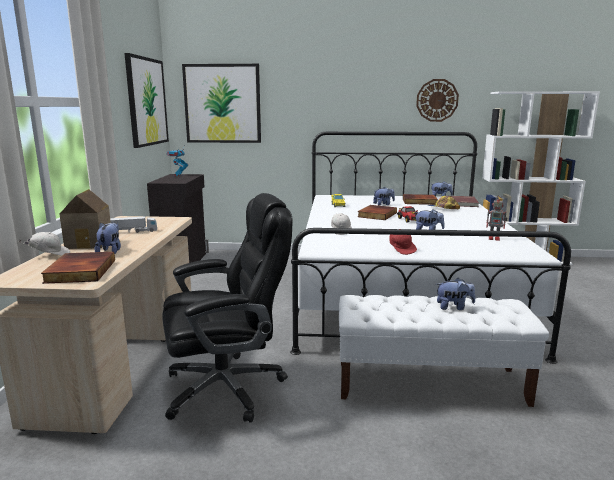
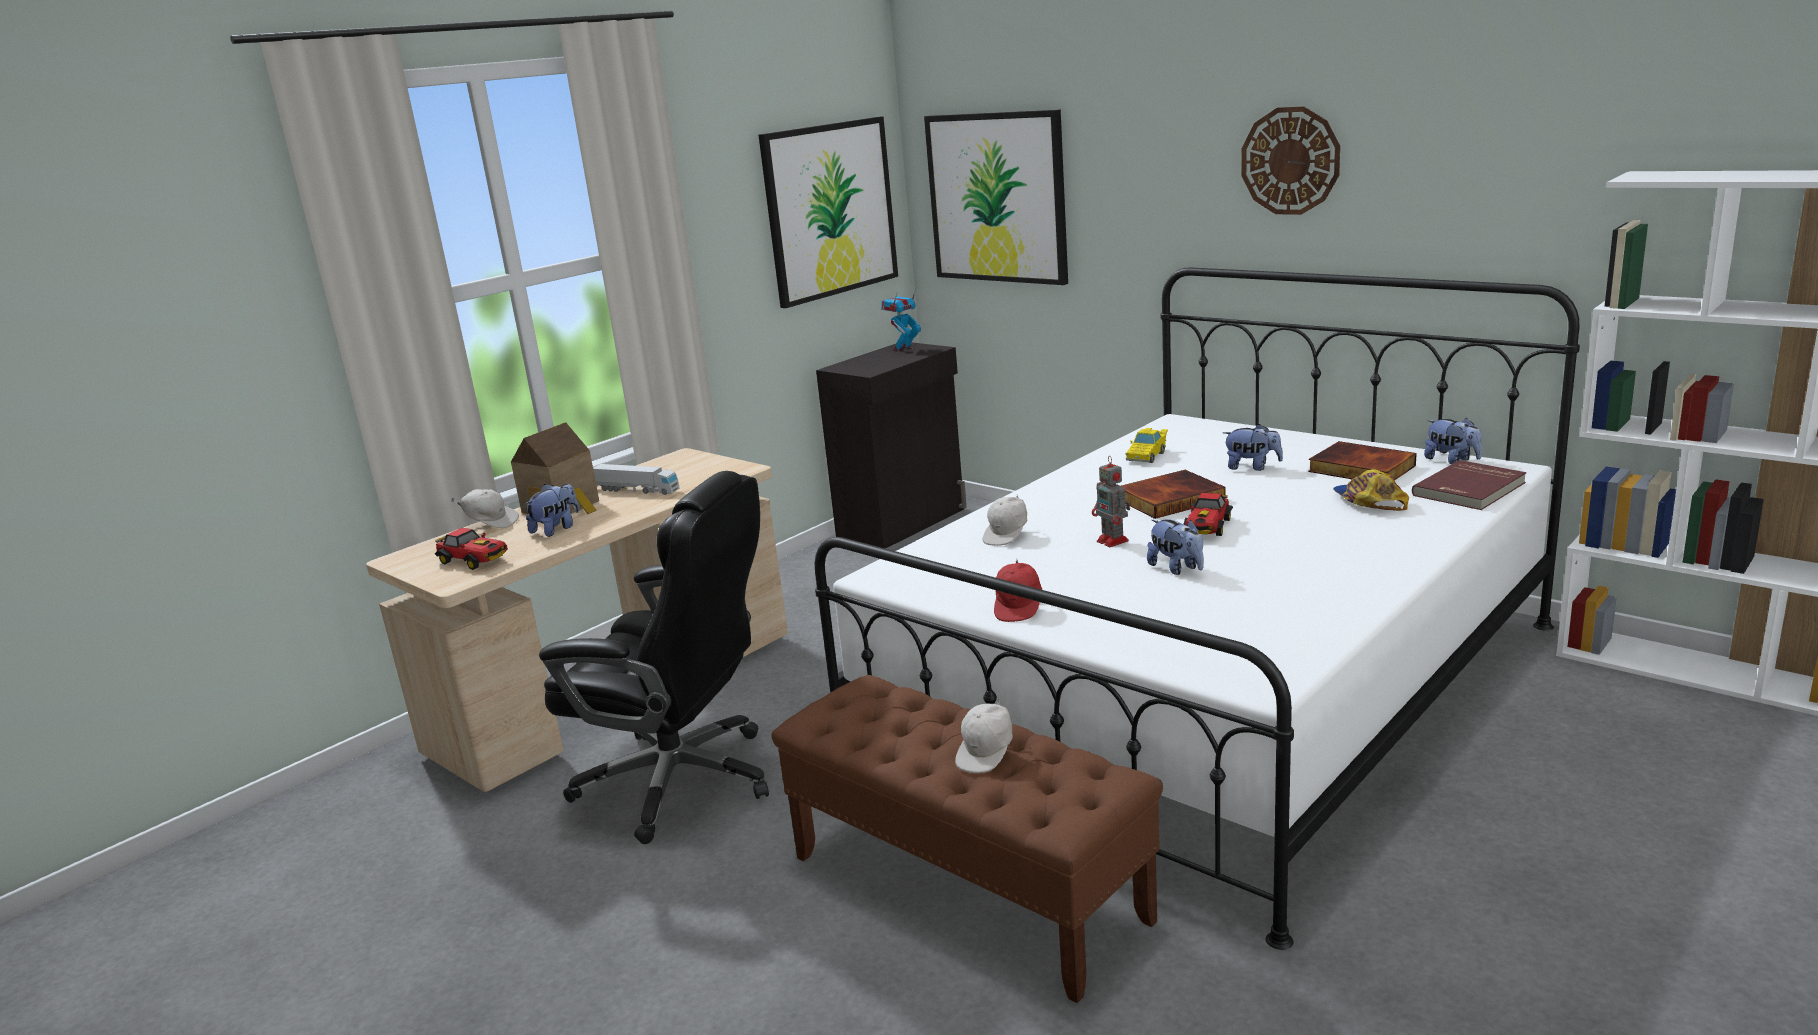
camera: 40 degrees right, 5 degrees up
(79, 271) = (474, 561): book -> toy car
(430, 383) = (968, 888): white bench -> brown bench
(437, 100) = (1471, 193): wall clock -> wall clock (1290, 161)
(454, 307) = (987, 754): plush toy -> white cap
(494, 238) = (1278, 620): toy robot -> toy robot (1113, 541)

